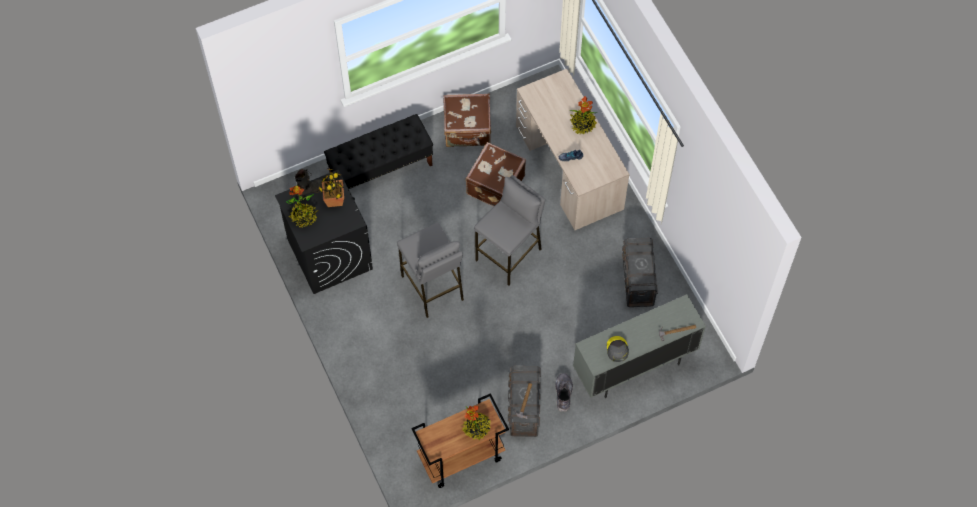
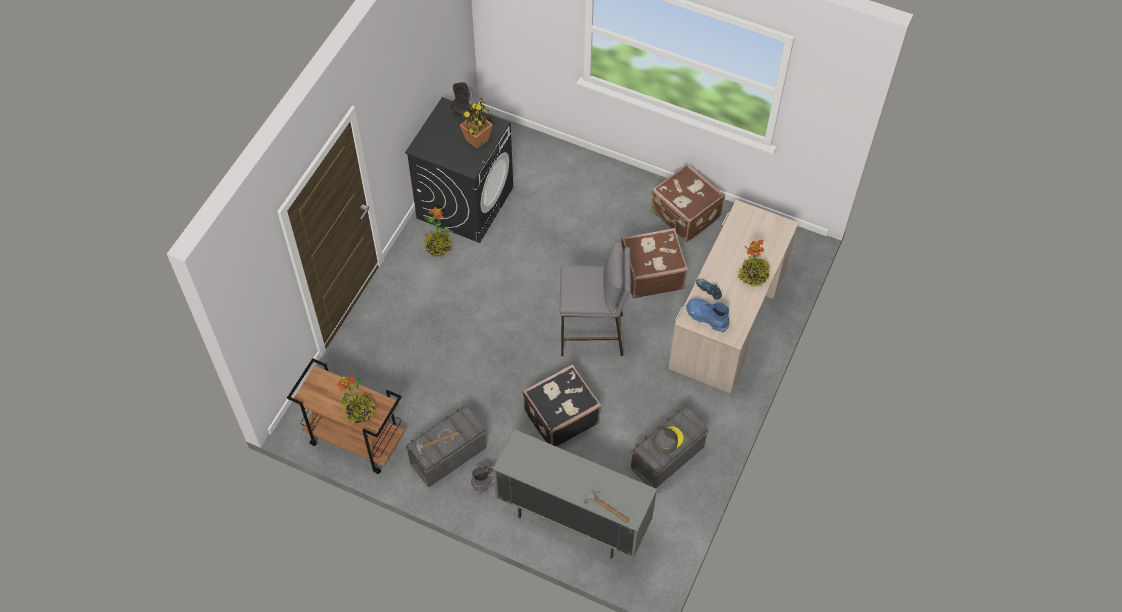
camera: 50 degrees right, 5 degrees down
(304, 217) = (439, 131): potted plant -> potted plant (438, 247)
(381, 169) = (582, 181): black bench -> none
(432, 288) = (503, 300): grey stool -> none
(553, 319) = (560, 416): none -> black suitcase
(589, 174) = (706, 317): none -> blue boot
(617, 349) = (539, 469): grey cap -> grey cap (667, 440)

